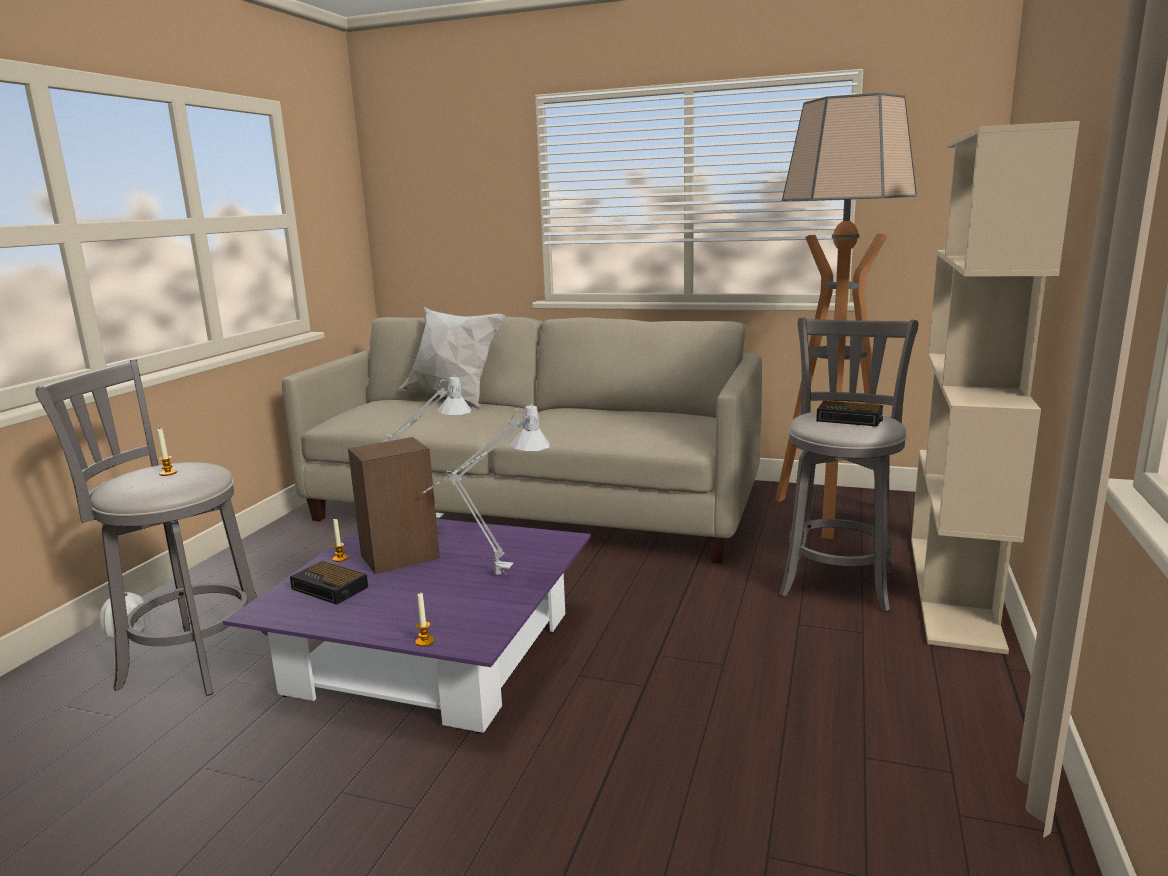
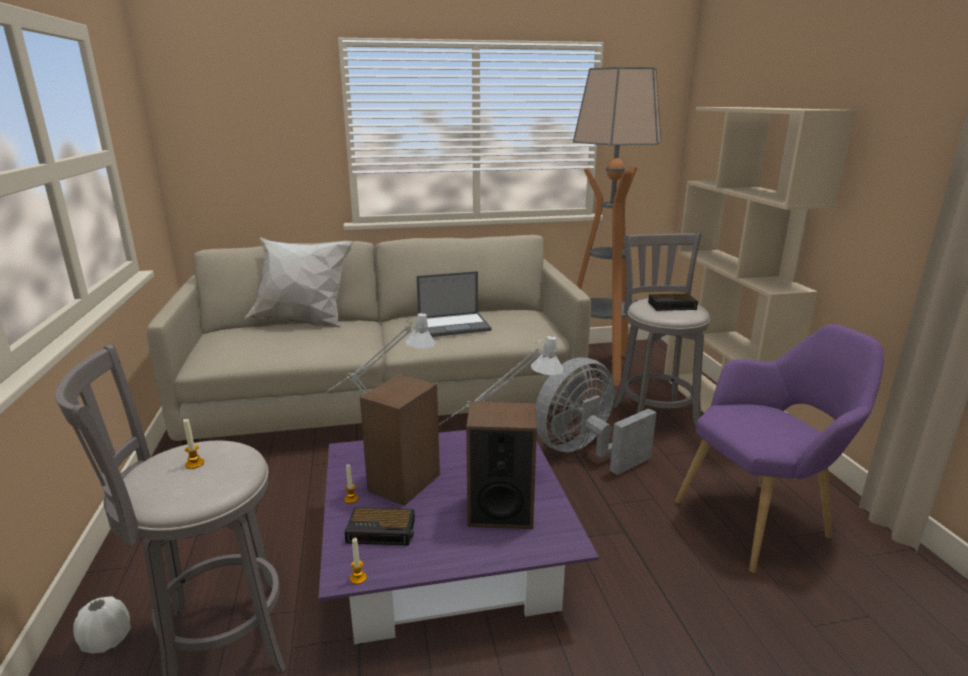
camera: 30 degrees left, 5 degrees up
(425, 641) = (528, 555): candle -> candle (358, 578)
(452, 600) = (500, 511): none -> speaker
(592, 419) = (454, 325): none -> laptop
(695, 597) = (584, 452): none -> grey fan
(845, 727) = (761, 520): none -> purple armchair

